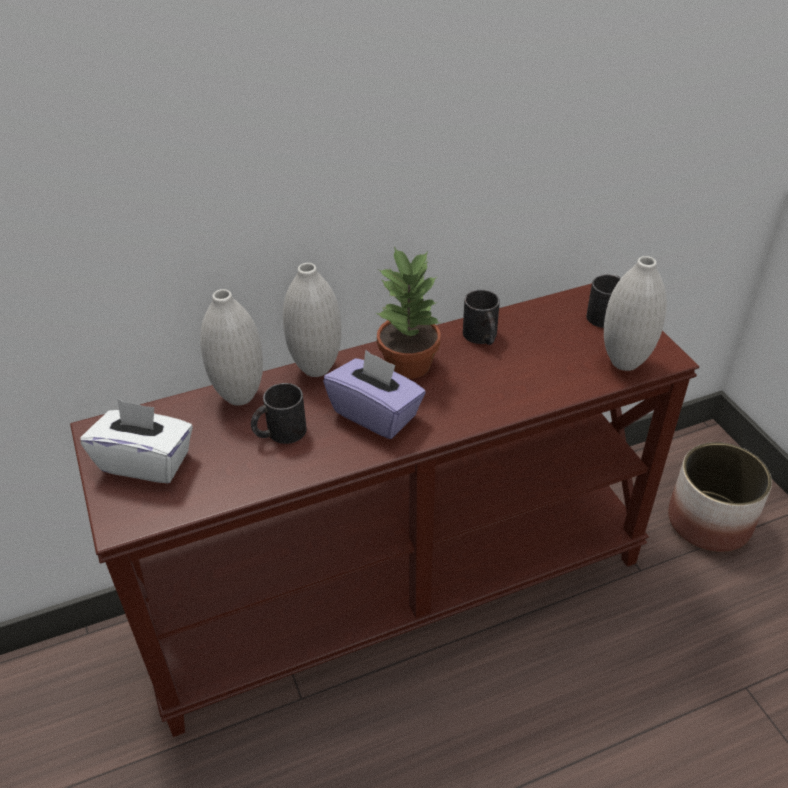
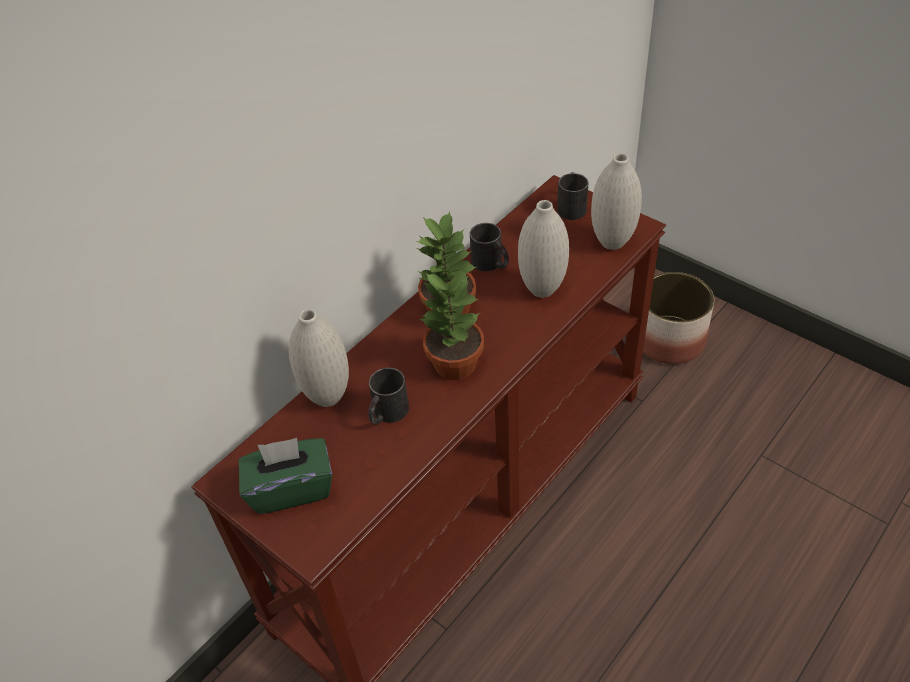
camera: 25 degrees left, 5 degrees up
(146, 461) = (291, 488): white tissue box -> green tissue box
(316, 368) = (375, 345): white vase -> white vase (542, 289)
(376, 414) = (453, 364): purple tissue box -> potted plant

